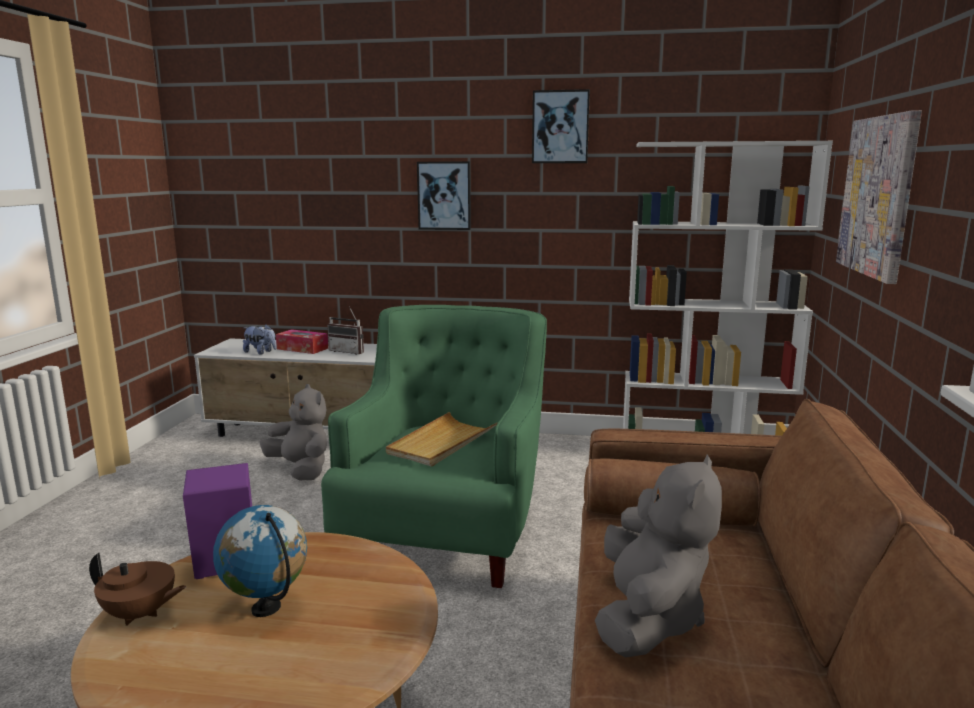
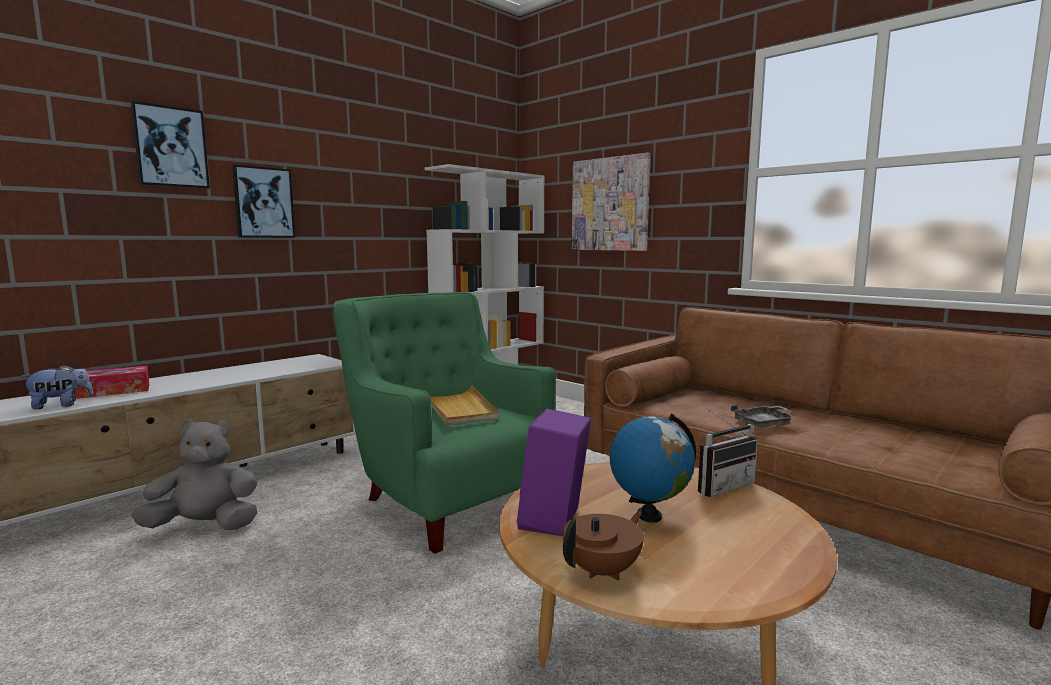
camera: 55 degrees left, 5 degrees down
(349, 351) = (188, 381): radio -> radio (720, 486)
(560, 127) = (366, 147): picture -> picture (171, 147)
(648, 618) = (764, 424): grey plush toy -> grey tray

